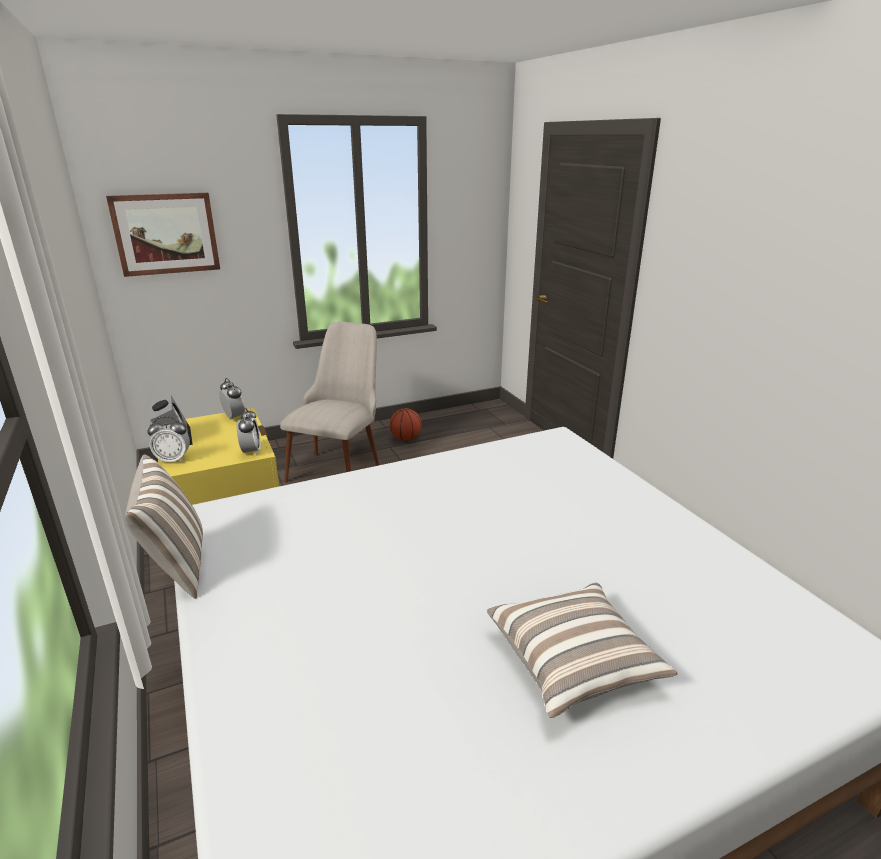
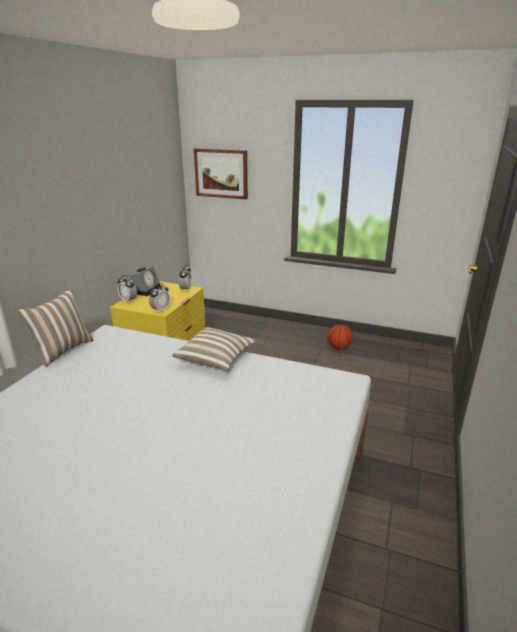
camera: 45 degrees right, 0 degrees up
(340, 465) = (277, 347): beige chair -> none
(574, 662) = (97, 502): pillow -> pillow (216, 359)

